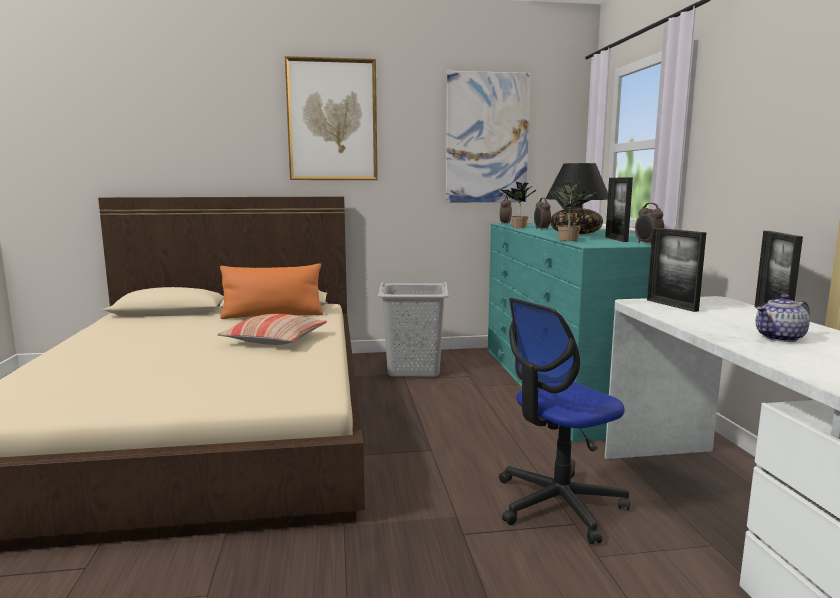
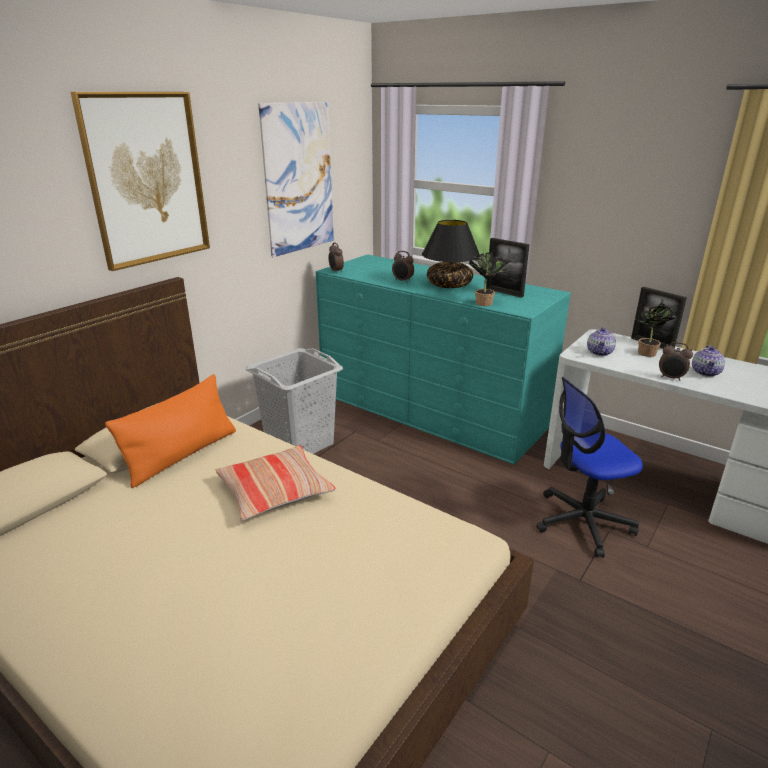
camera: 45 degrees left, 15 degrees up
(517, 227) = (369, 279): potted plant -> potted plant (648, 354)
(558, 504) = (582, 522): office chair -> office chair turned 60 degrees clockwise
(647, 244) = (544, 298): alarm clock -> alarm clock (671, 378)
(671, 305) = (600, 352): picture frame -> teapot

